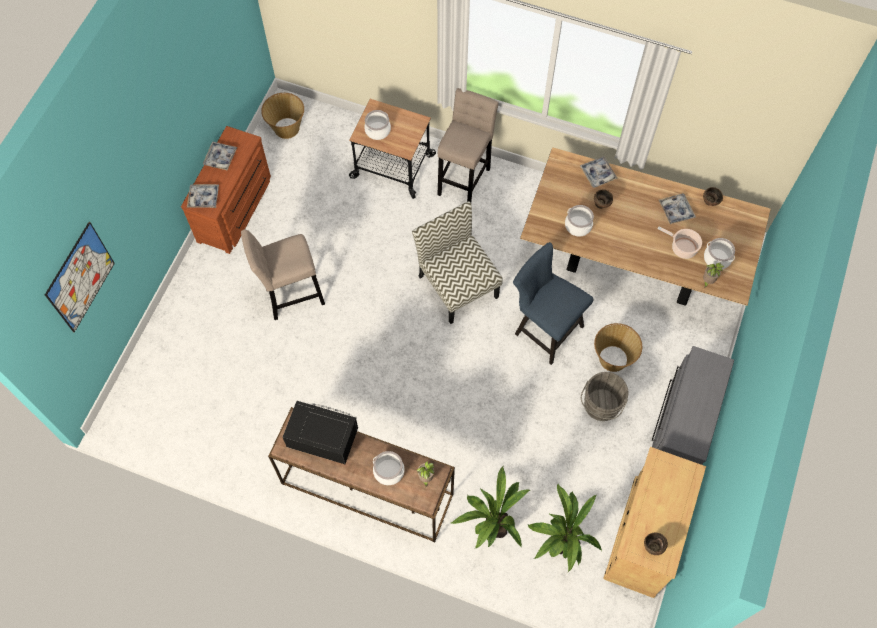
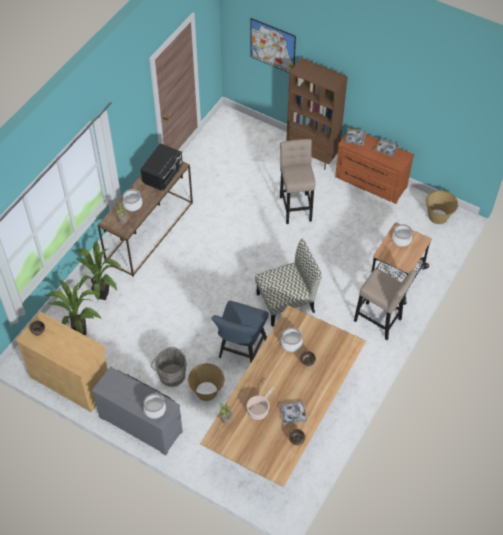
camera: 100 degrees right, 10 degrees down
(191, 287) = (312, 155): none -> brown bookcase
(544, 328) = (240, 351): blue chair -> blue chair turned 150 degrees clockwise
(598, 174) = (336, 366): tray -> none
(717, 258) = (244, 432): cooking pot -> cooking pot (155, 410)

